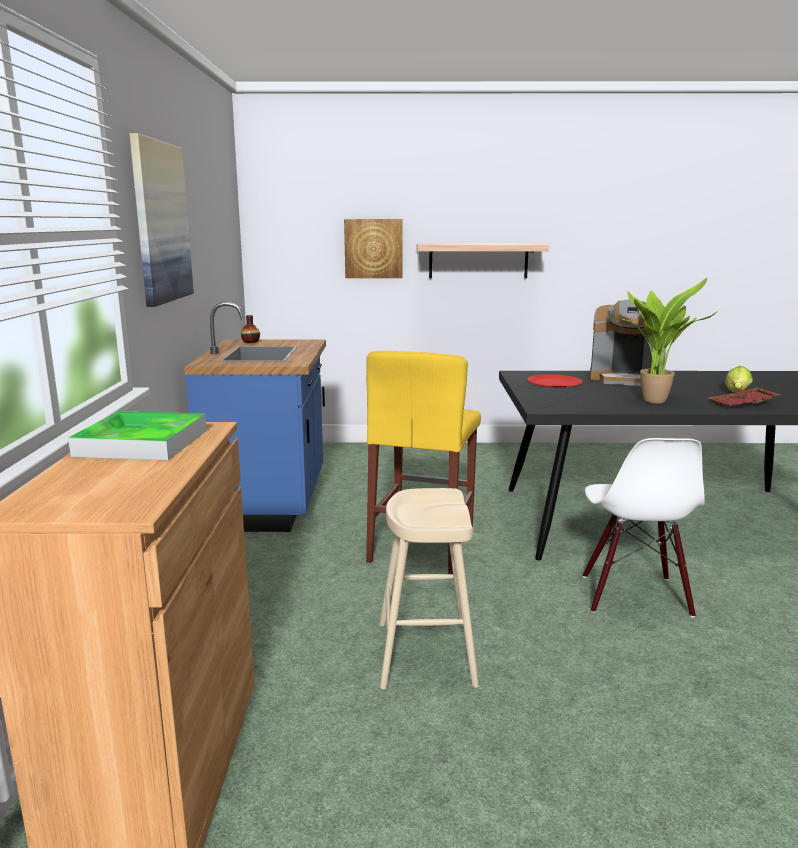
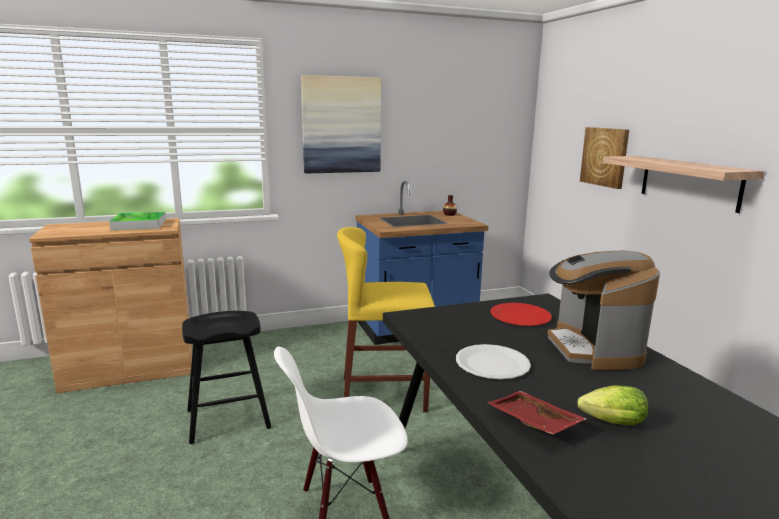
camera: 70 degrees right, 0 degrees up
(425, 653) = (228, 419): beige stool -> black stool
(652, 400) = (492, 364): potted plant -> white plate

